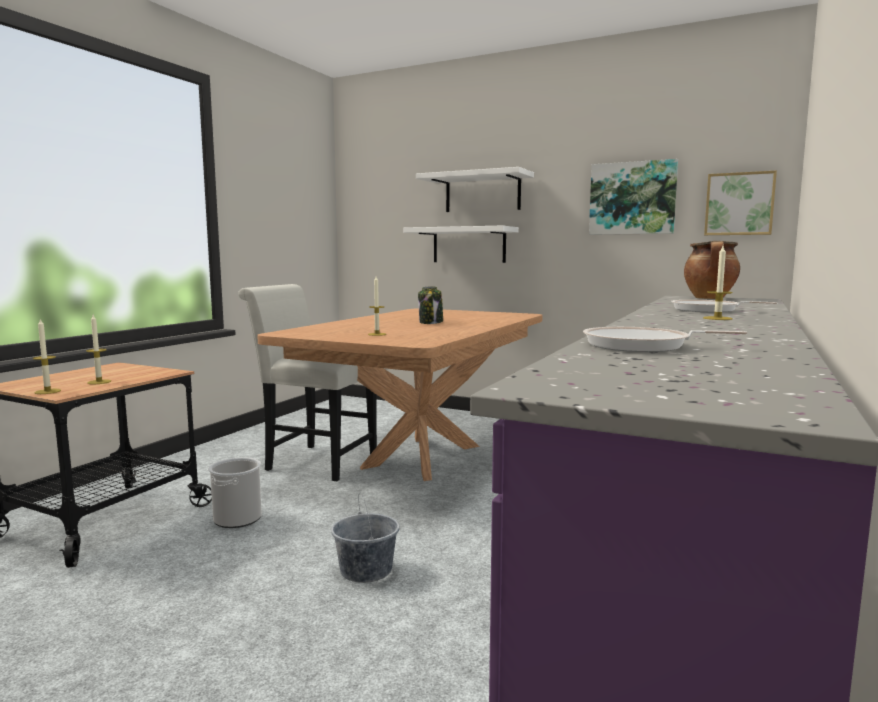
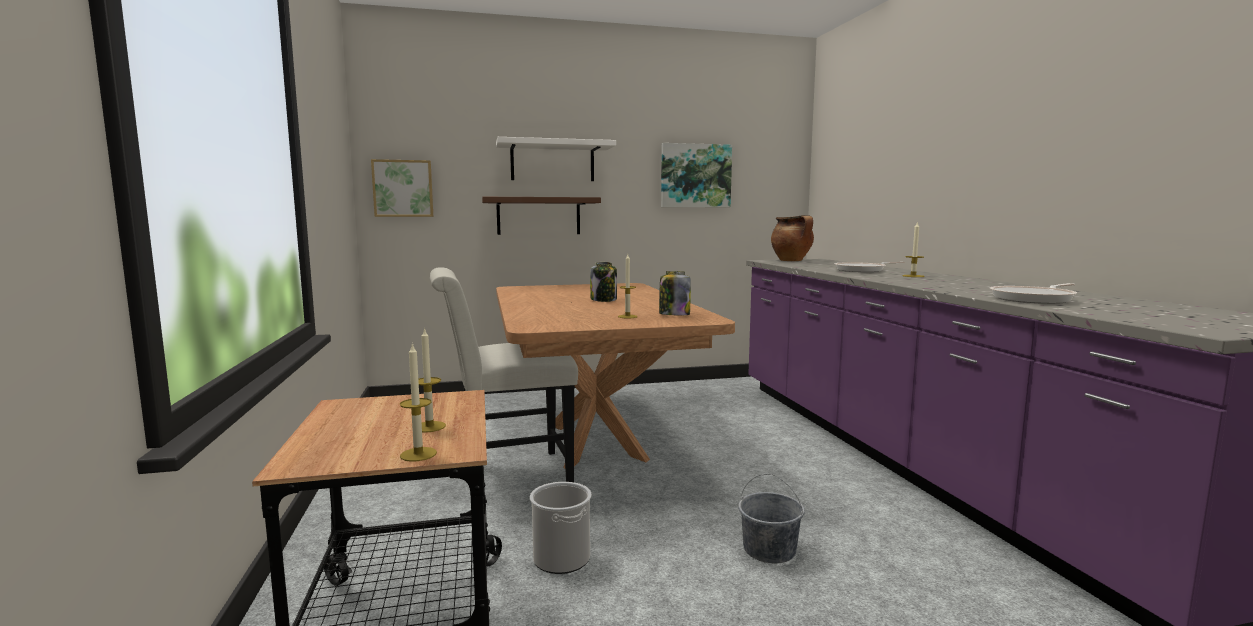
camera: 40 degrees left, 0 degrees up
(415, 337) = (674, 315): none -> jar
(469, 245) = (538, 216): white shelf -> brown shelf
(739, 204) = (773, 185): picture -> picture (403, 188)

